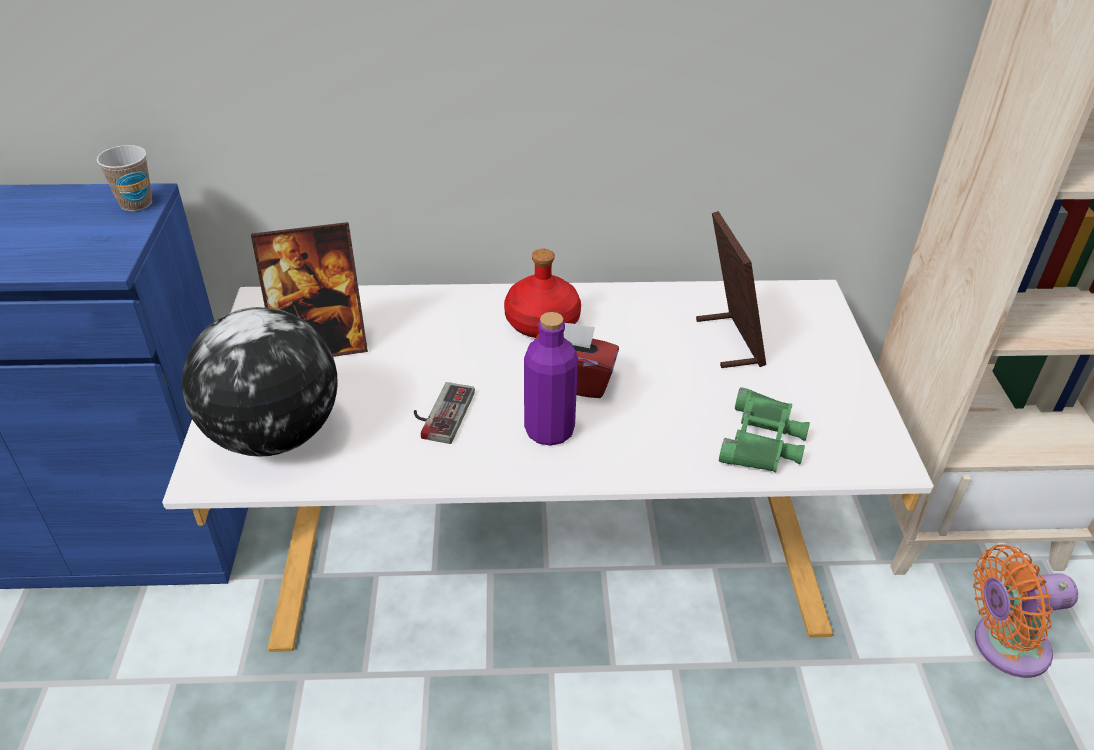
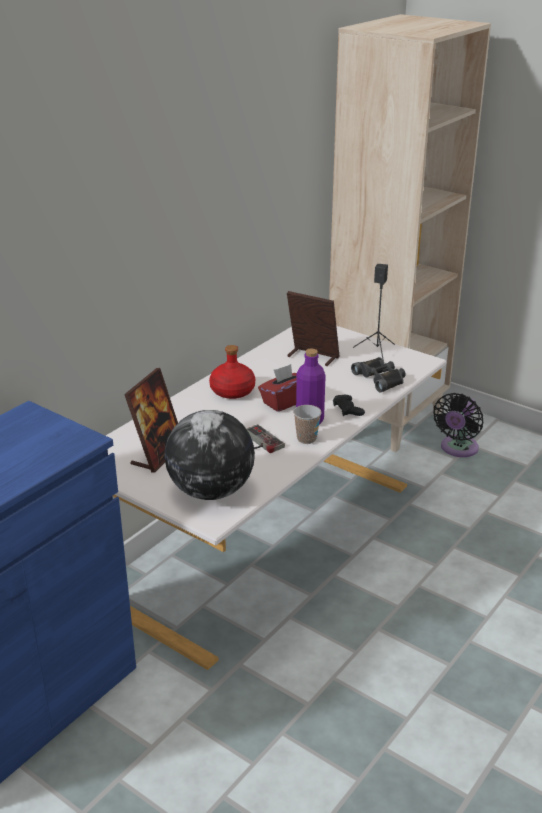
camera: 50 degrees left, 10 degrees down
(136, 203) = (32, 416): cup -> cup (306, 439)
(626, 453) = (347, 409): none -> black game controller
(763, 440) = (380, 378): green binoculars -> black binoculars
(841, 394) = (377, 351): none -> black speaker
(1003, 646) = (457, 449): orange fan -> black fan

